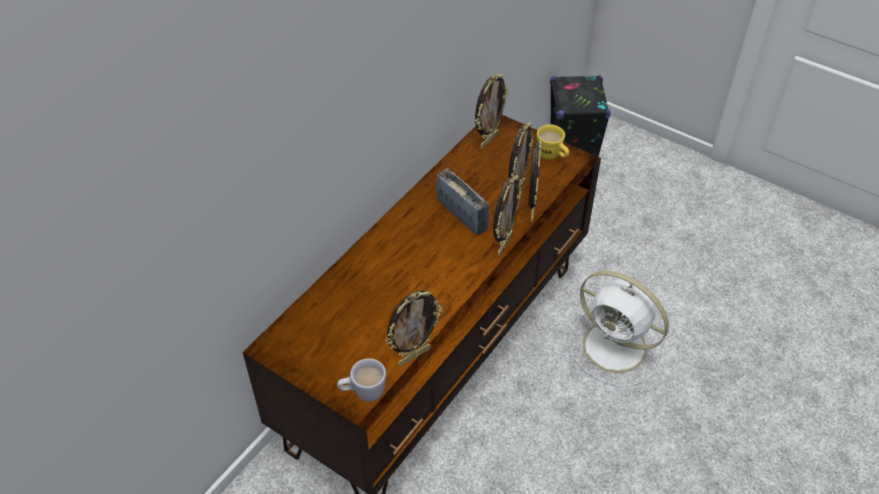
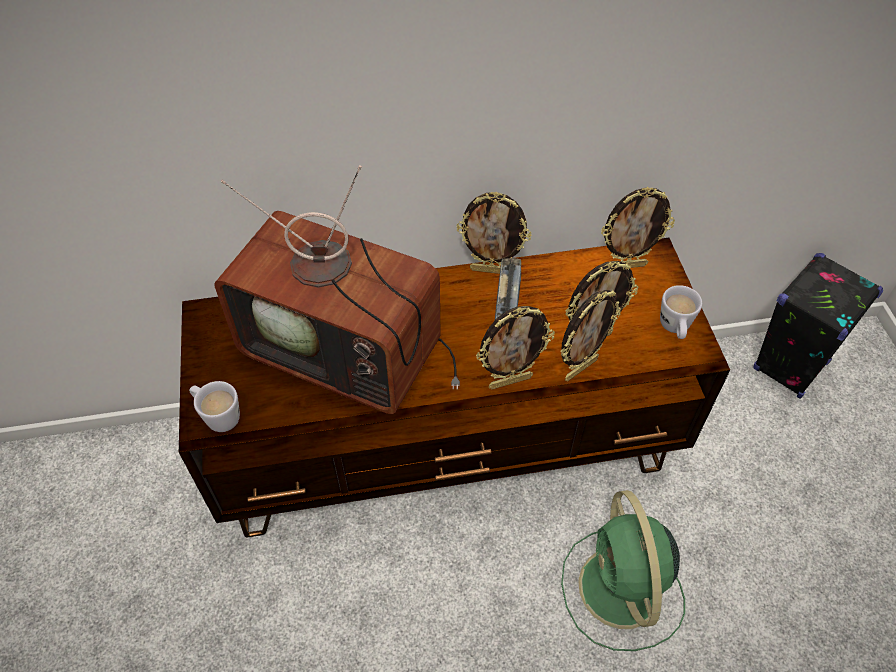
camera: 45 degrees right, 5 degrees up
(394, 297) = (350, 351): none -> television
(414, 355) = (297, 419): picture frame -> picture frame (491, 270)
(552, 156) = (675, 329): yellow mug -> white mug
(617, 348) = (621, 591): white fan -> green fan

